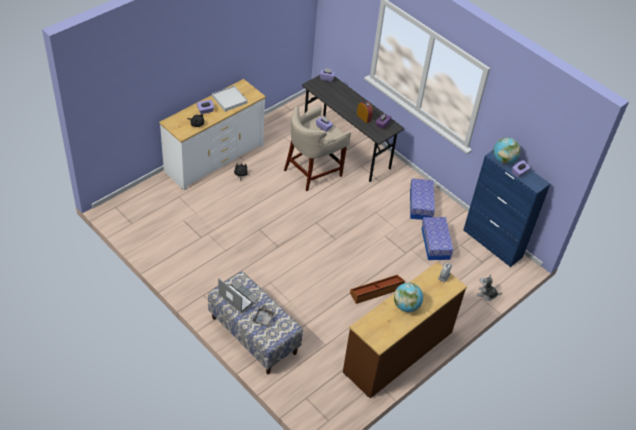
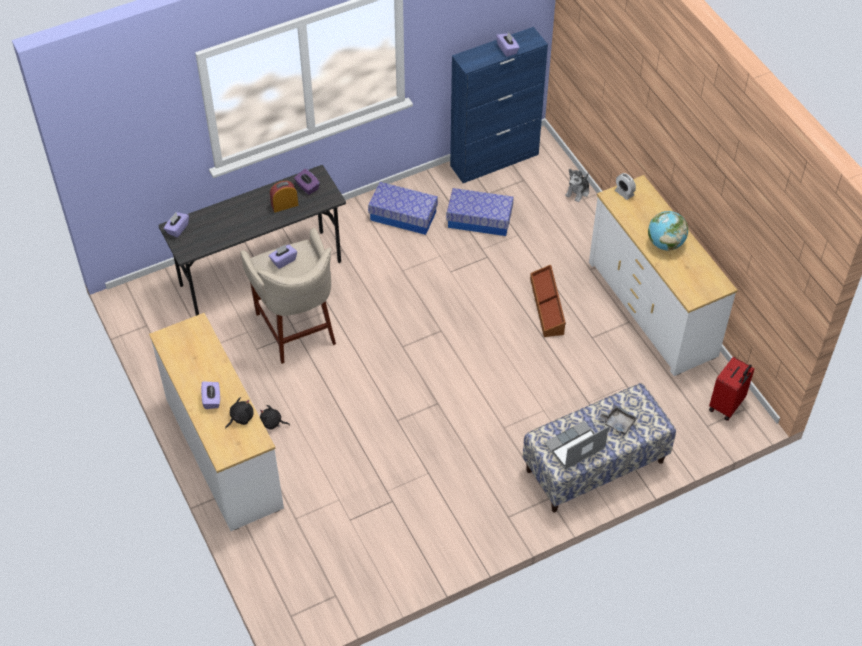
camera: 70 degrees left, 5 degrees up
(229, 99) = (196, 362): white tray -> none
(327, 409) = (727, 405): none -> red suitcase
(398, 352) = (652, 308): brown dresser -> white dresser
(503, 160) = (480, 57): globe -> none

